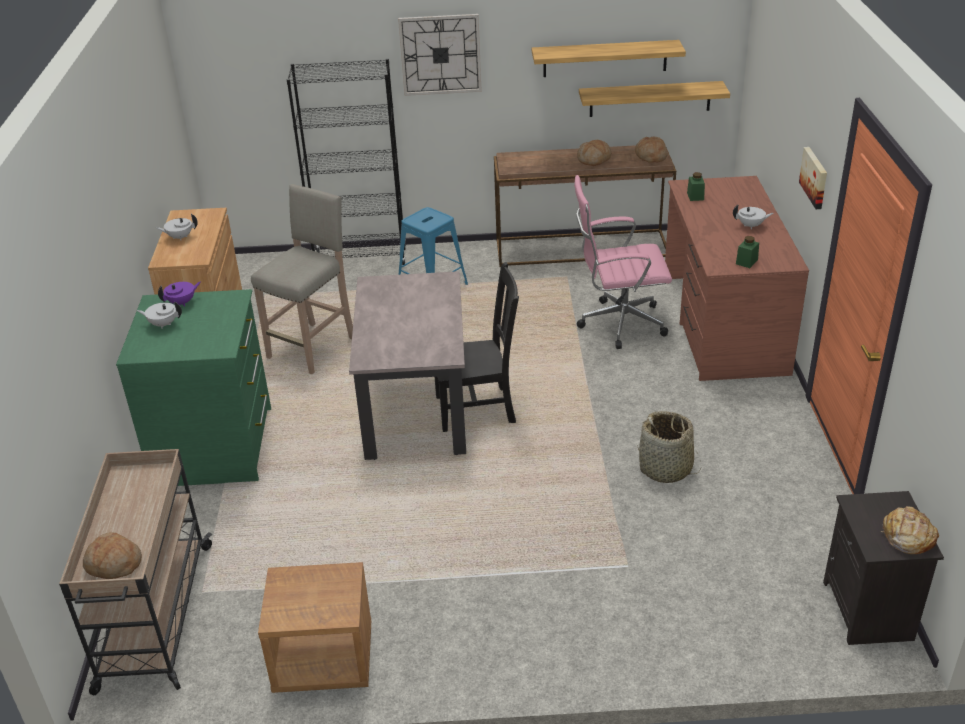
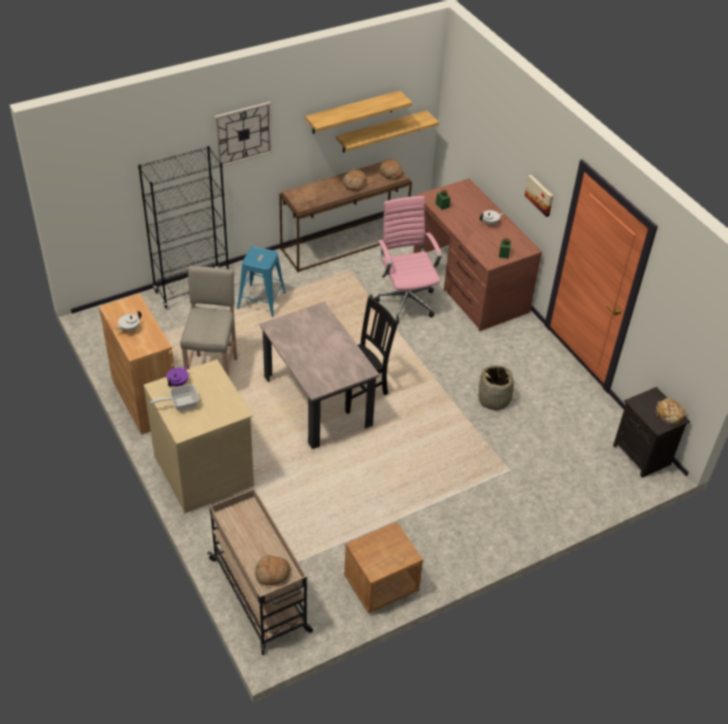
camera: 30 degrees left, 10 degrees up
(163, 324) = (180, 404): white teapot -> frying pan
(216, 446) = (205, 470): green dresser -> beige dresser
(618, 324) = (405, 300): pink office chair -> pink office chair turned 105 degrees clockwise

